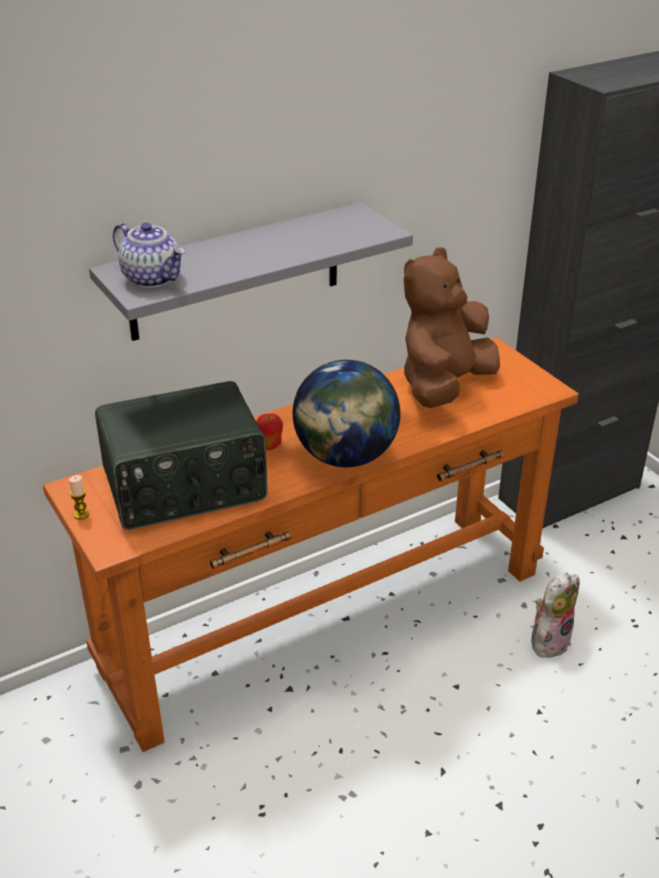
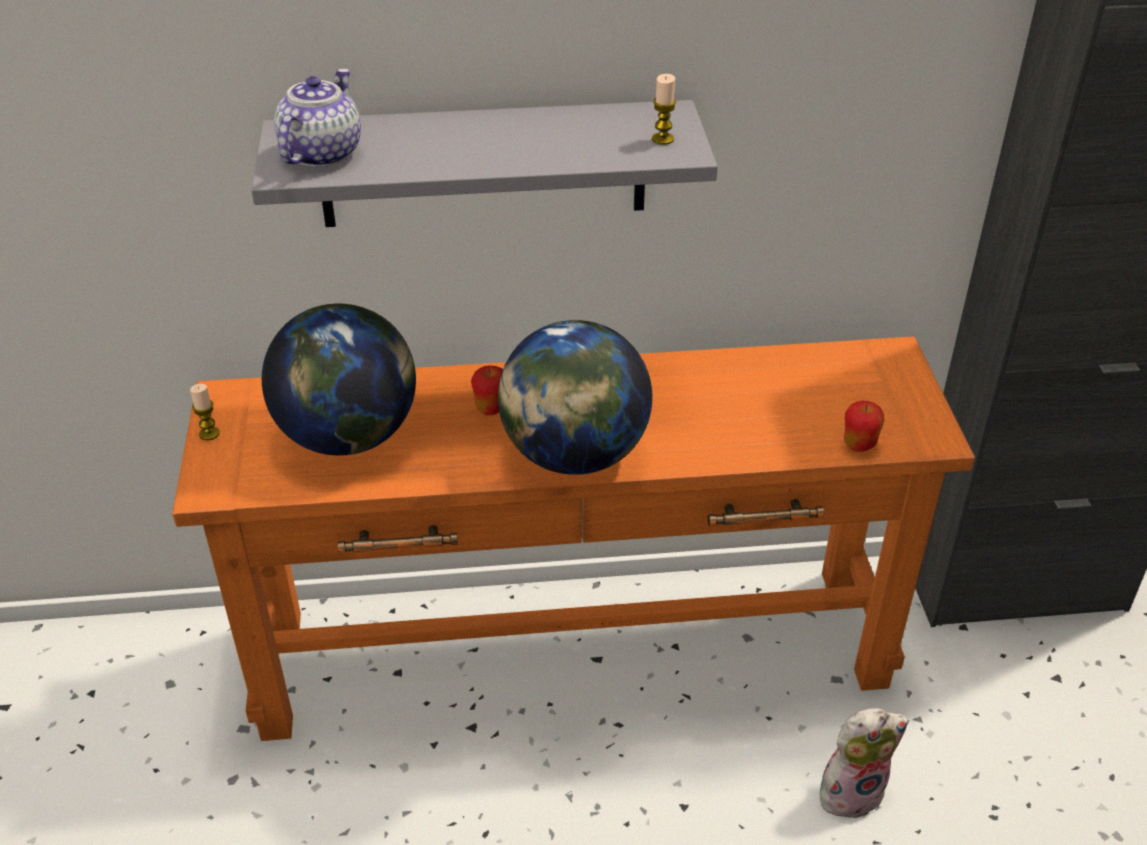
camera: 25 degrees right, 5 degrees up
(153, 278) = (321, 153): teapot -> teapot turned 135 degrees counterclockwise
(185, 487) = (349, 436): radio -> globe
(366, 226) = (662, 139): none -> candle
(444, 386) = (782, 391): brown plush toy -> none
(511, 404) = (859, 445): none -> apple

